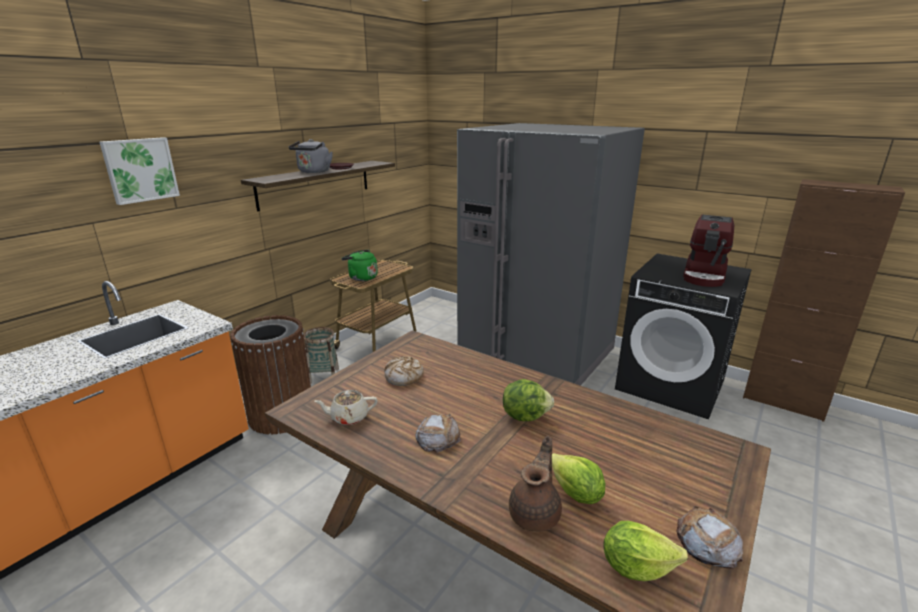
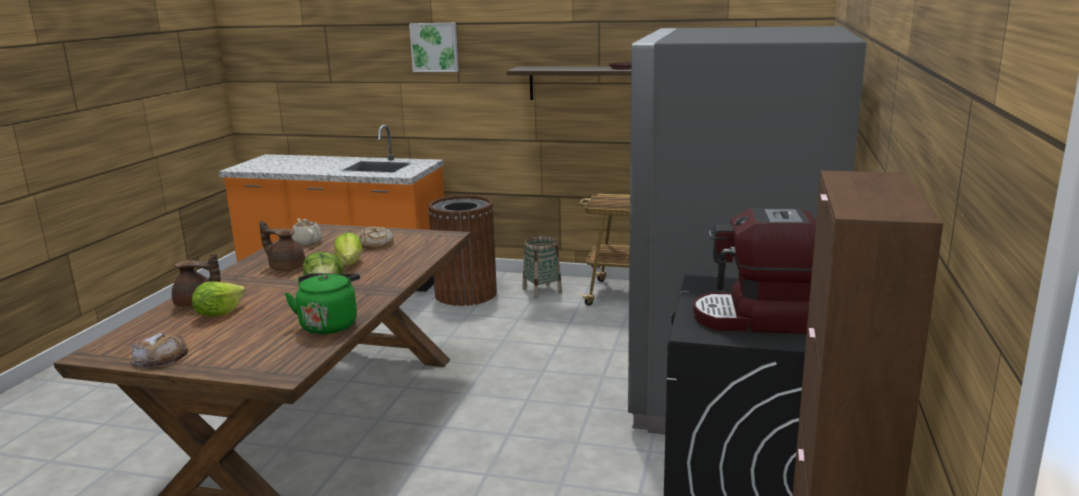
camera: 70 degrees right, 5 degrees down
(313, 172) = (585, 68): grey kettle -> none
(361, 277) = (617, 202): green kettle -> green kettle (329, 324)
(438, 437) = (286, 267): bread -> brown teapot
(636, 567) = (141, 335): lettuce -> lettuce (349, 263)

